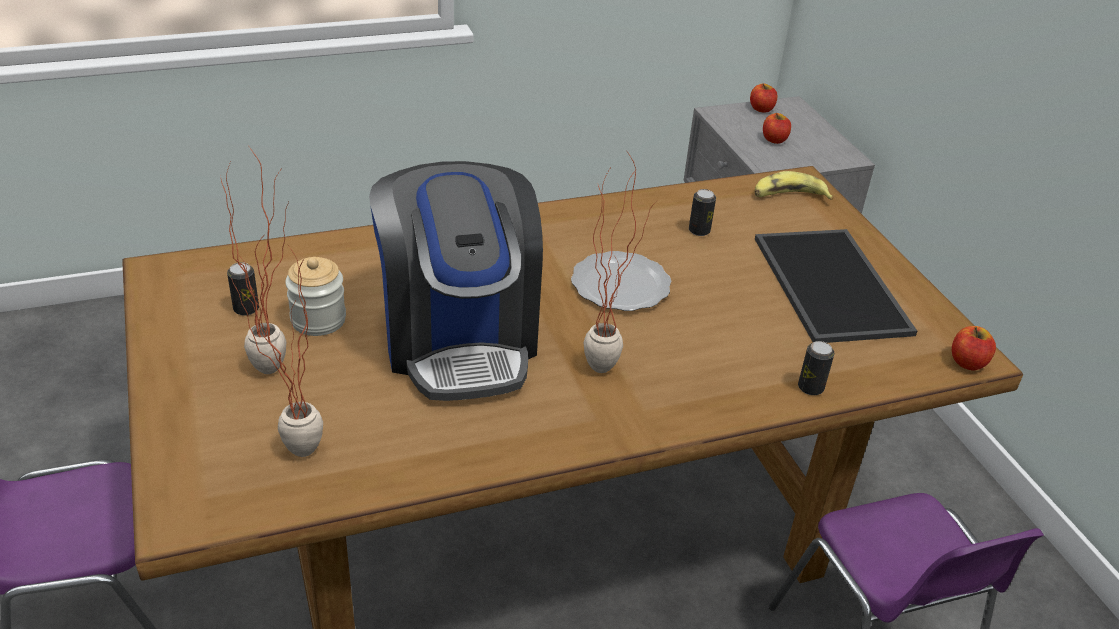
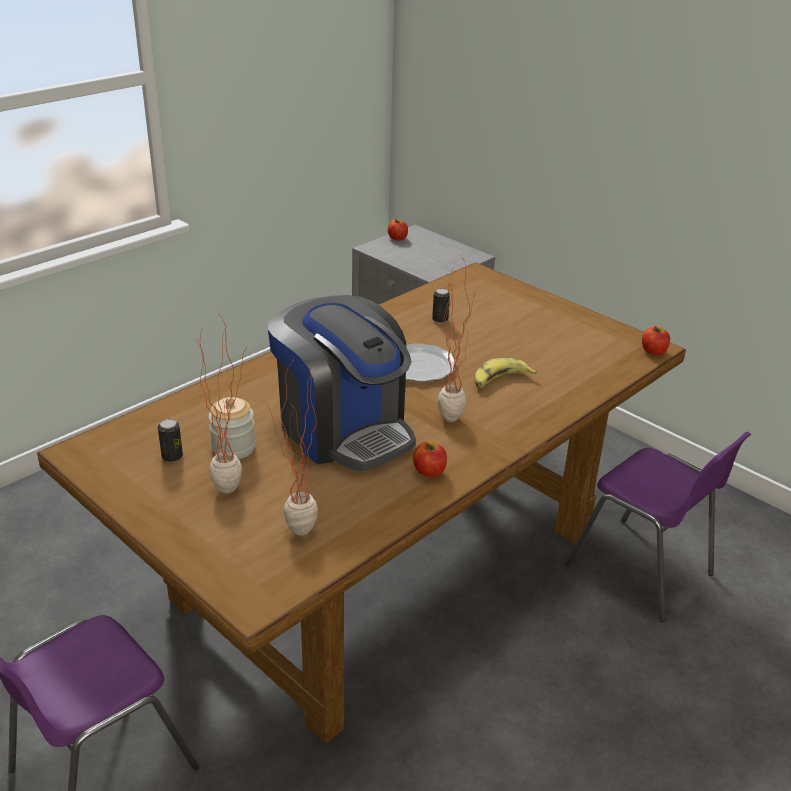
camera: 25 degrees left, 5 degrees down
(774, 140) = (421, 256): apple -> apple (429, 471)
(788, 196) = (477, 284): banana -> banana (500, 380)
(810, 388) = (581, 391): can -> none
(827, 284) = (542, 330): tray -> none

